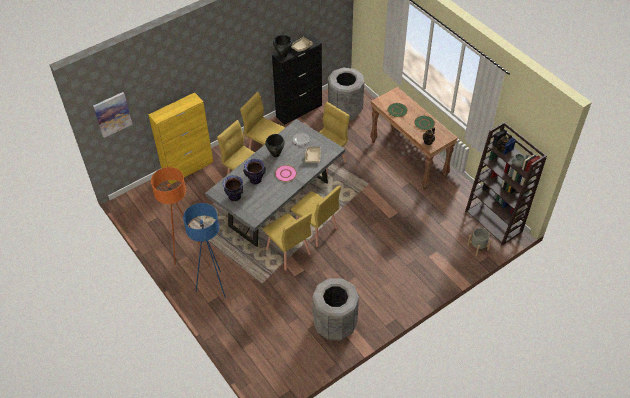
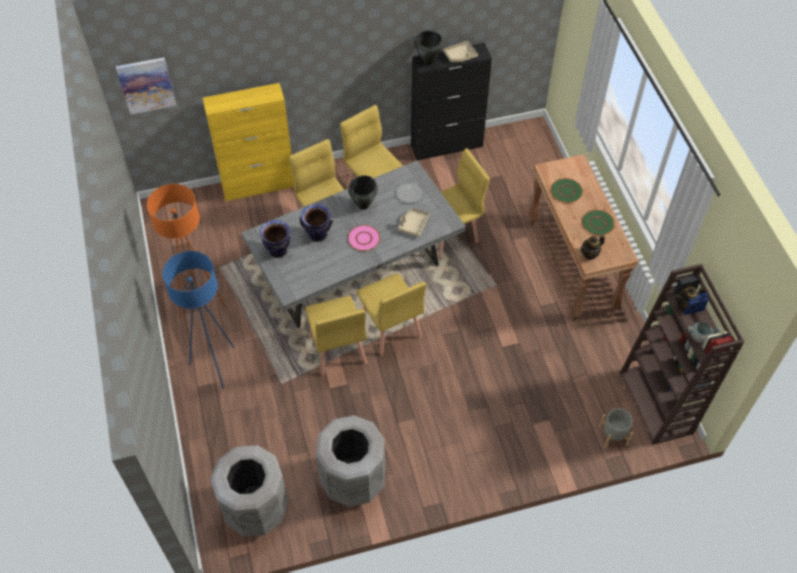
camera: 20 degrees right, 5 degrees up
(345, 110) = (512, 164): grey trash can -> grey trash can (255, 508)

